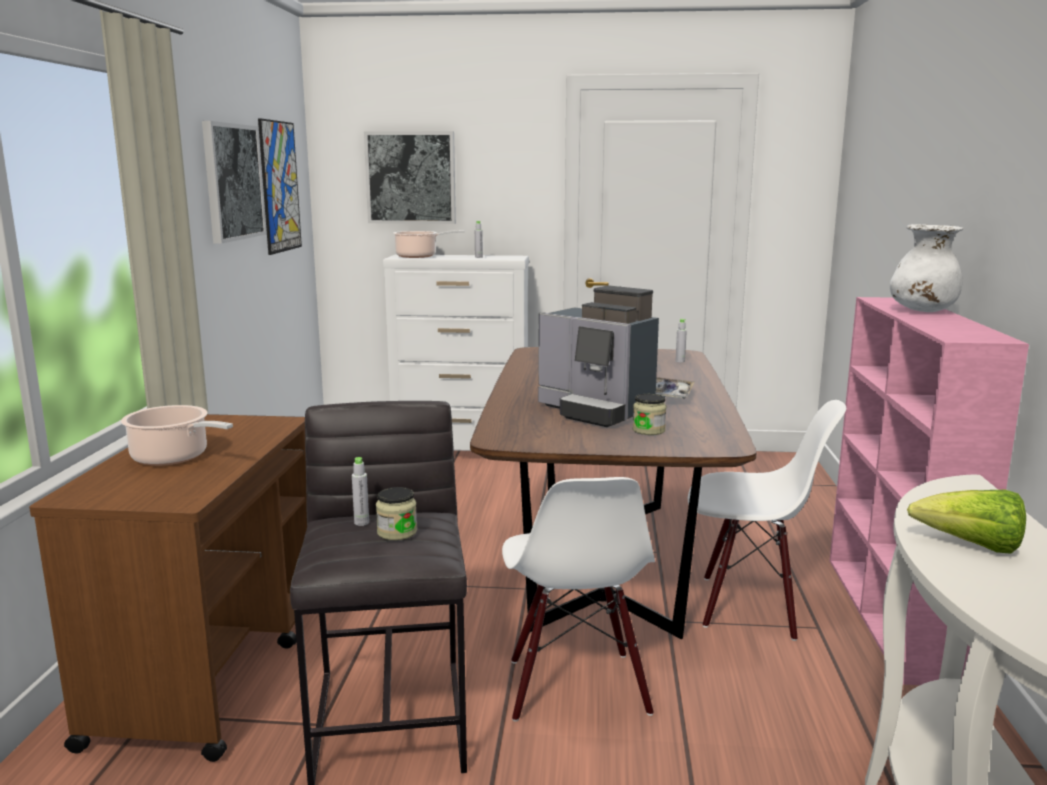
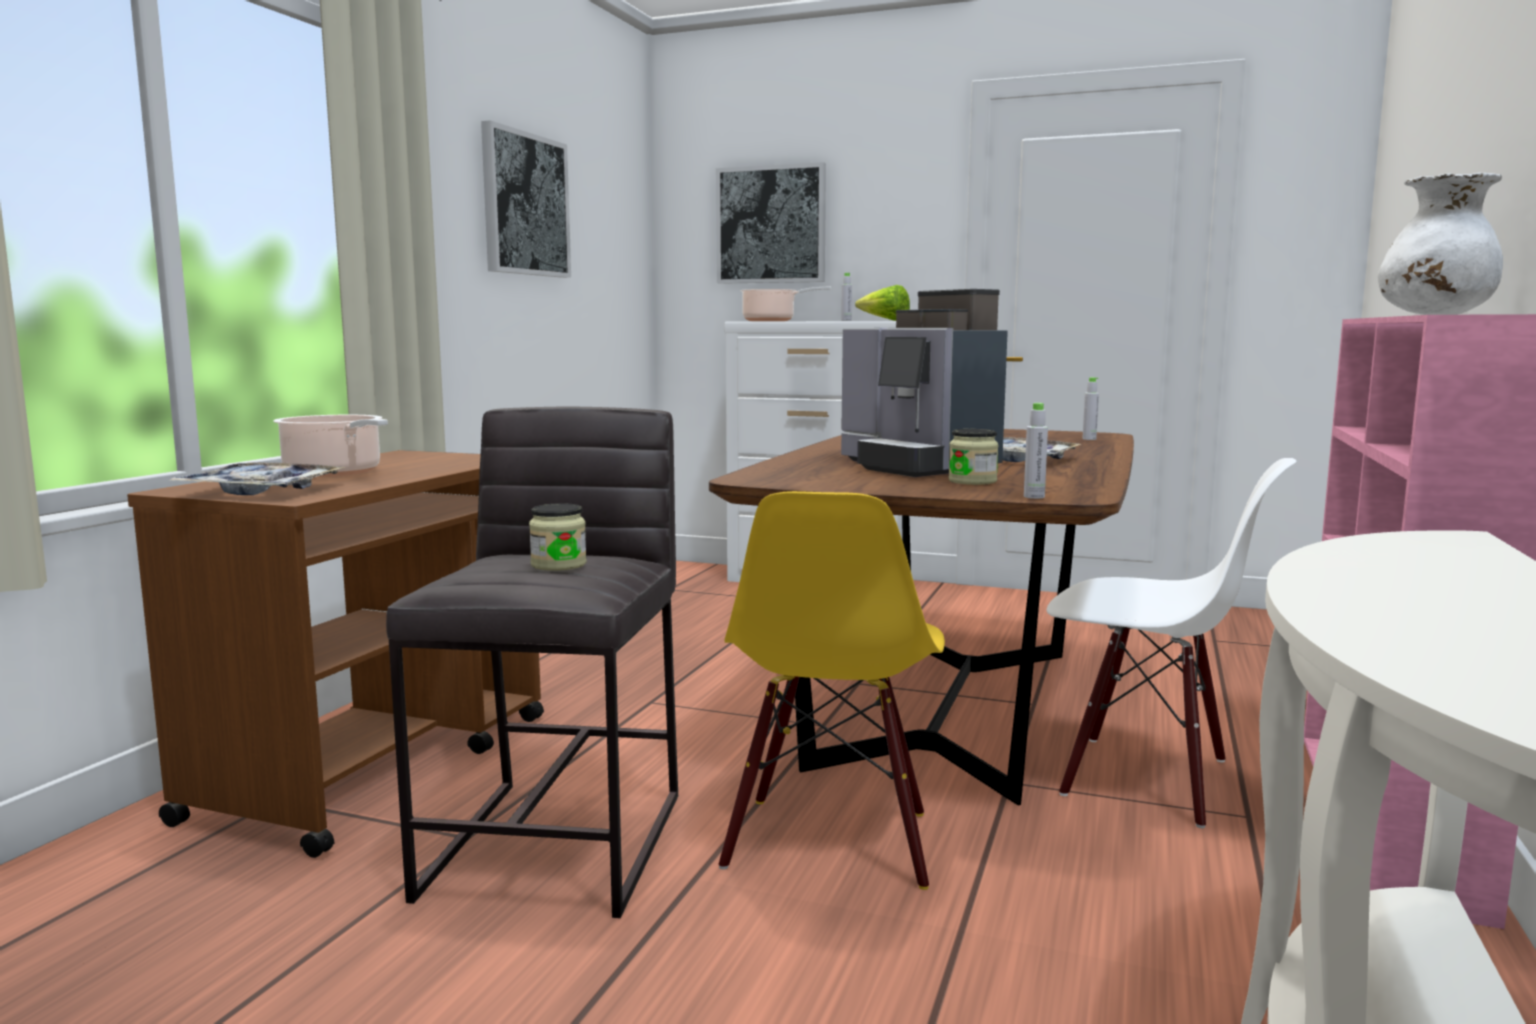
camera: 15 degrees right, 5 degrees down
(143, 493) = (261, 491): none -> tray
(280, 186) = (602, 228): picture -> none
(361, 522) = (526, 556): grey bottle -> grey bottle (1034, 497)
(576, 687) = (830, 841): white chair -> yellow chair
(971, 546) = (1397, 587): lettuce -> lettuce (884, 320)

